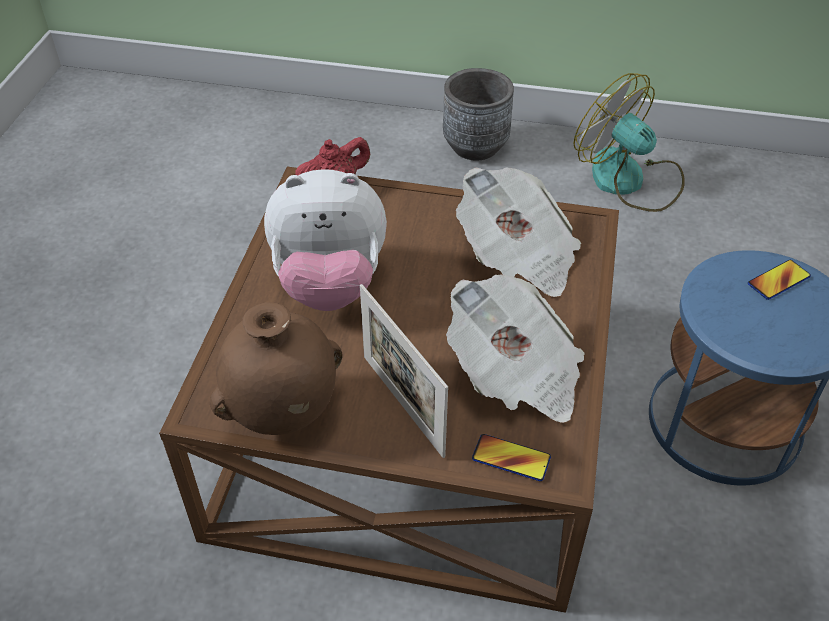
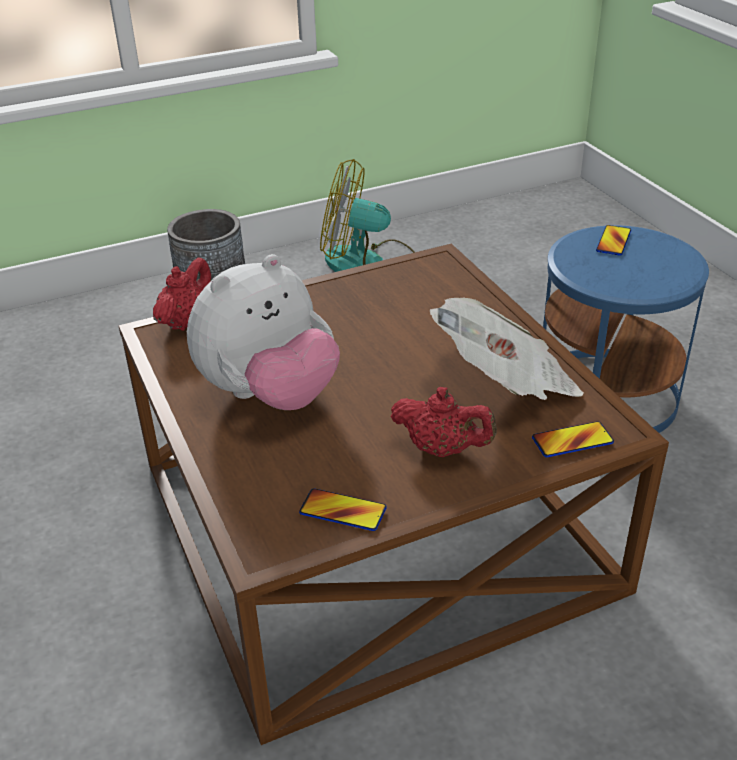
camera: 35 degrees left, 10 degrees down
(282, 413) = (343, 511): brown vase -> phone
(402, 405) = (442, 449): picture frame -> red teapot
(518, 256) = (410, 305): newspaper -> none

